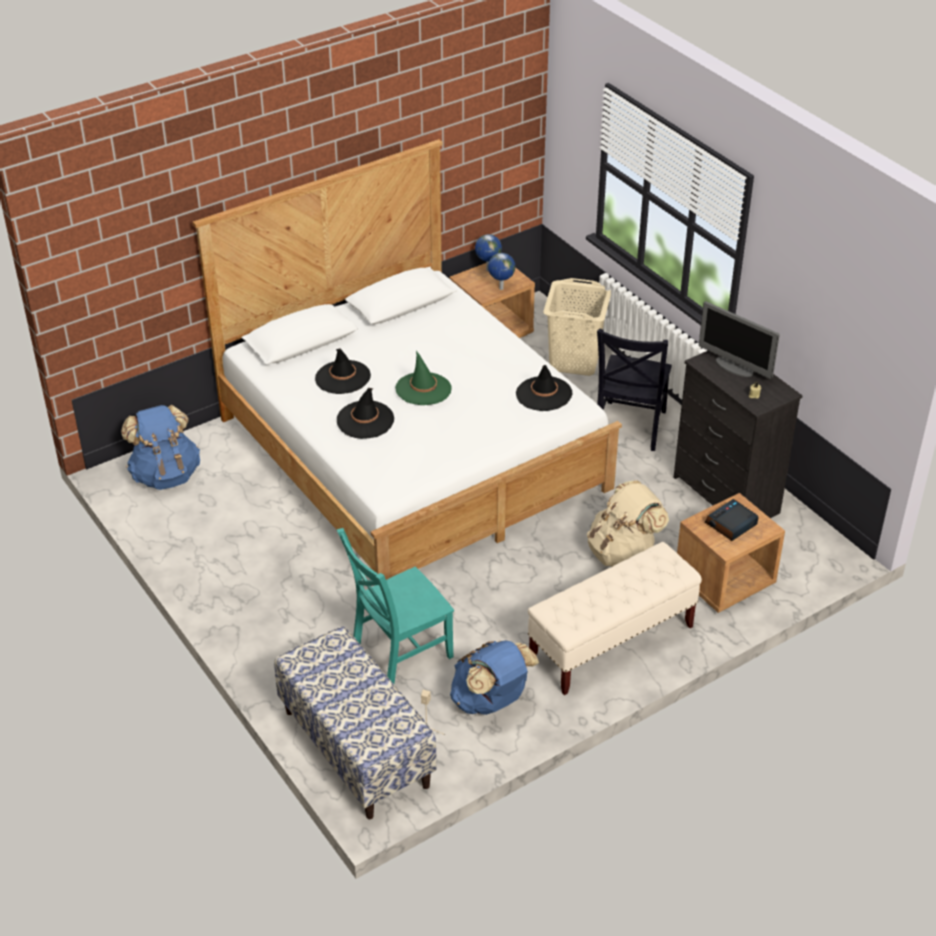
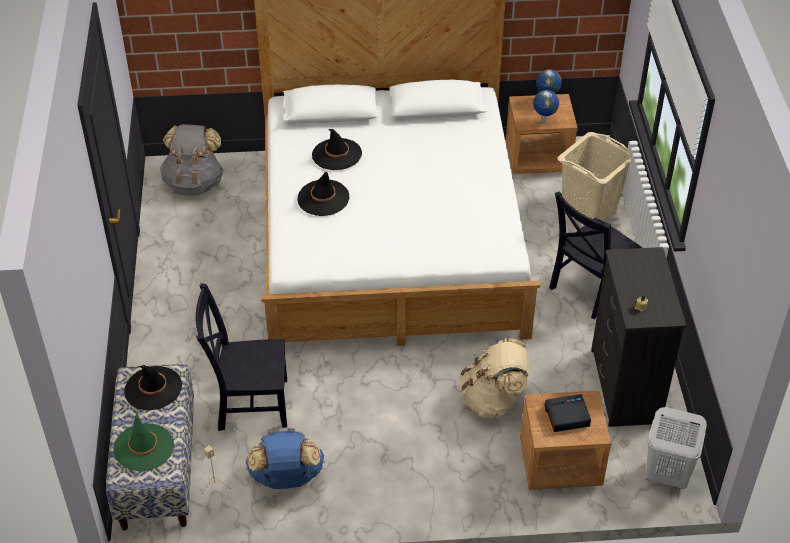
camera: 30 degrees right, 5 degrees up
(165, 475) = (194, 183): blue backpack -> grey backpack
(398, 652) = (249, 404): turquoise chair -> black chair
(423, 389) = (390, 189): green hat -> green hat (144, 447)
(543, 394) = (486, 232): black hat -> black hat (153, 388)
(611, 643) = (420, 474): beige bench -> none
(734, 367) = (645, 274): monitor -> none
(818, 553) = (666, 476): none -> white laundry basket

